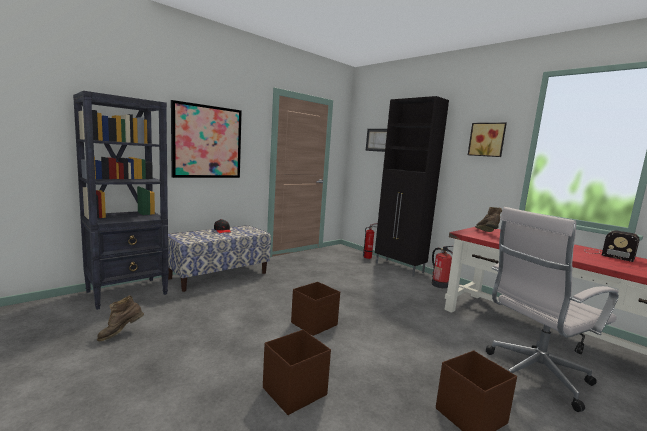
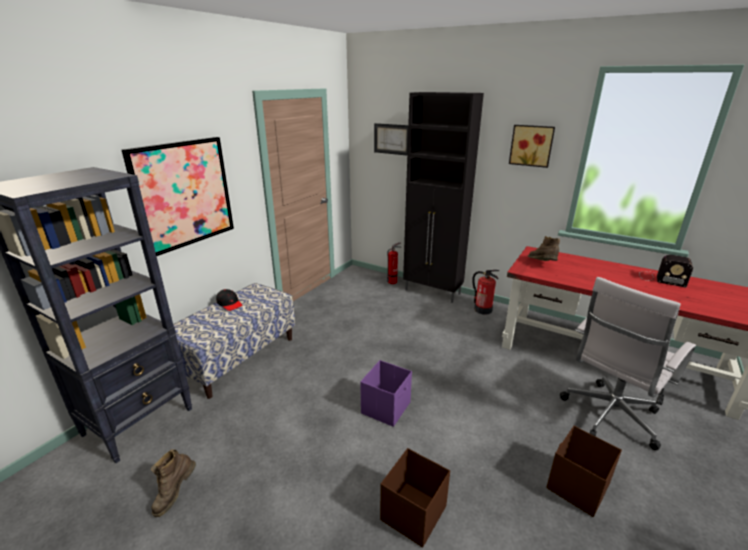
camera: 15 degrees left, 15 degrees up
(315, 324) = (386, 407): brown storage box -> purple storage box

